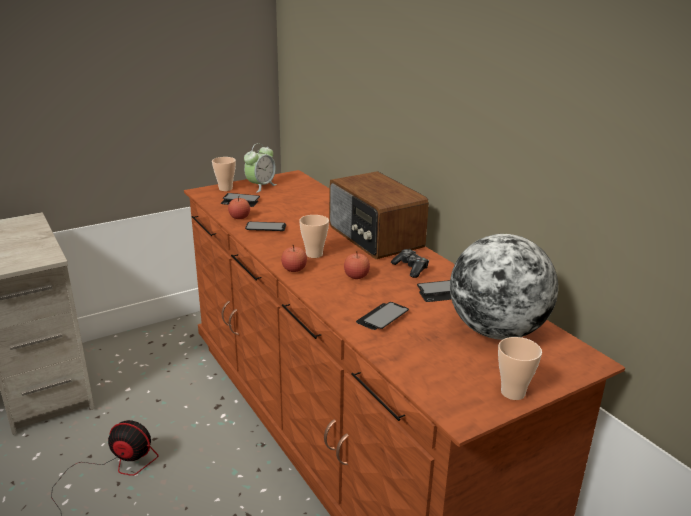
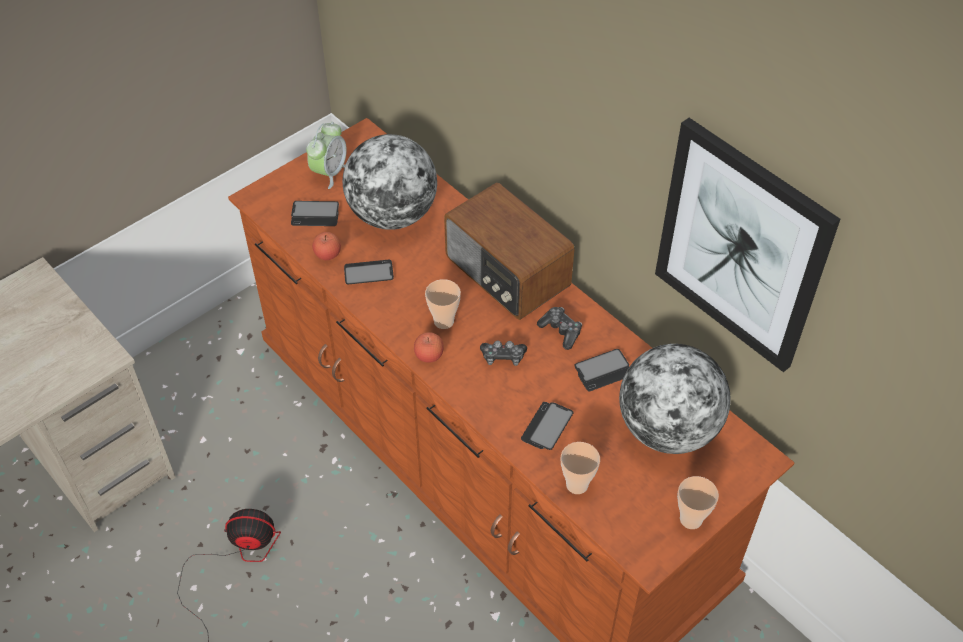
camera: 10 degrees left, 25 degrees up
(225, 189) = (284, 186): cup -> cup (577, 484)
(297, 206) = (393, 215): none -> globe
(356, 276) = (503, 357): apple -> game controller
(569, 127) = (741, 246): none -> picture

